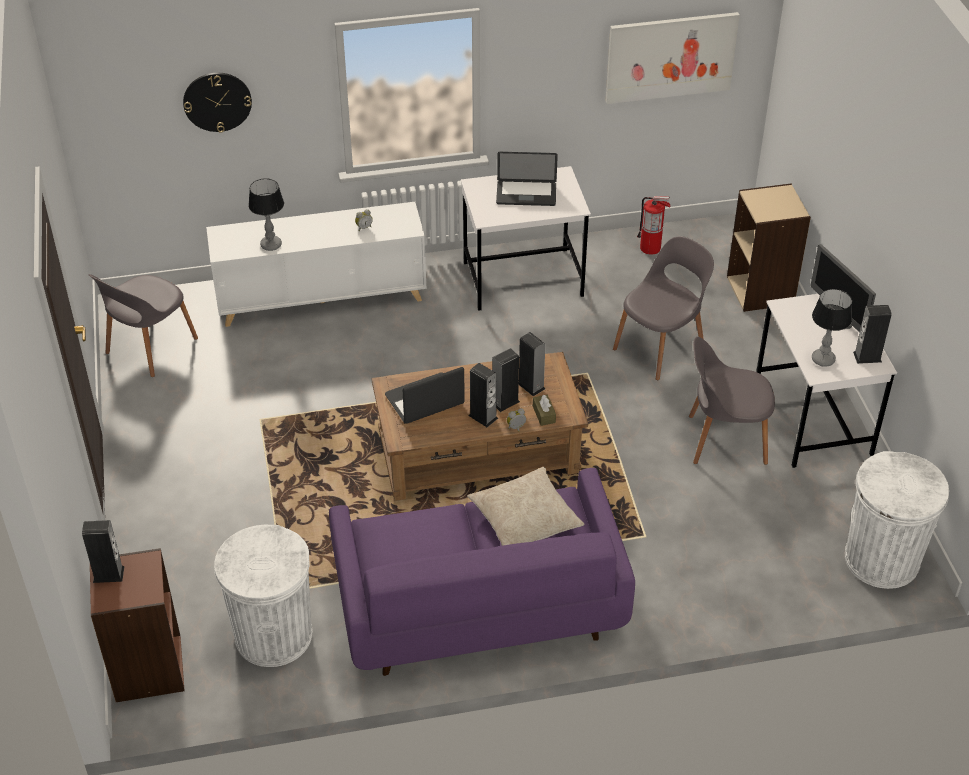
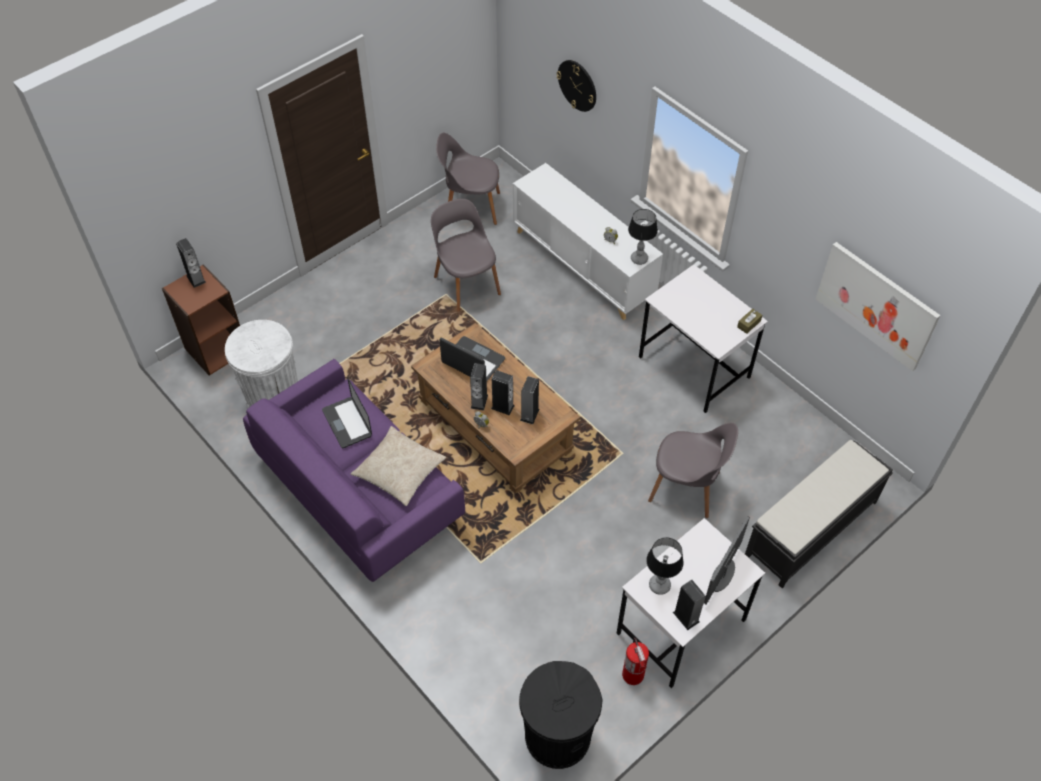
camera: 60 degrees right, 10 degrees up
(270, 245) = (553, 203): table lamp -> table lamp (639, 258)
(526, 194) = (708, 309): laptop -> laptop (347, 423)
(544, 414) = (505, 435): brown tissue box -> brown tissue box (749, 324)
(650, 248) = (799, 431): fire extinguisher -> fire extinguisher (633, 675)
(724, 440) = (615, 573): grey chair -> grey chair (466, 283)
(761, 290) = (810, 529): beige bookcase -> black bench
(882, 560) = (557, 736): white trash can -> black trash can

